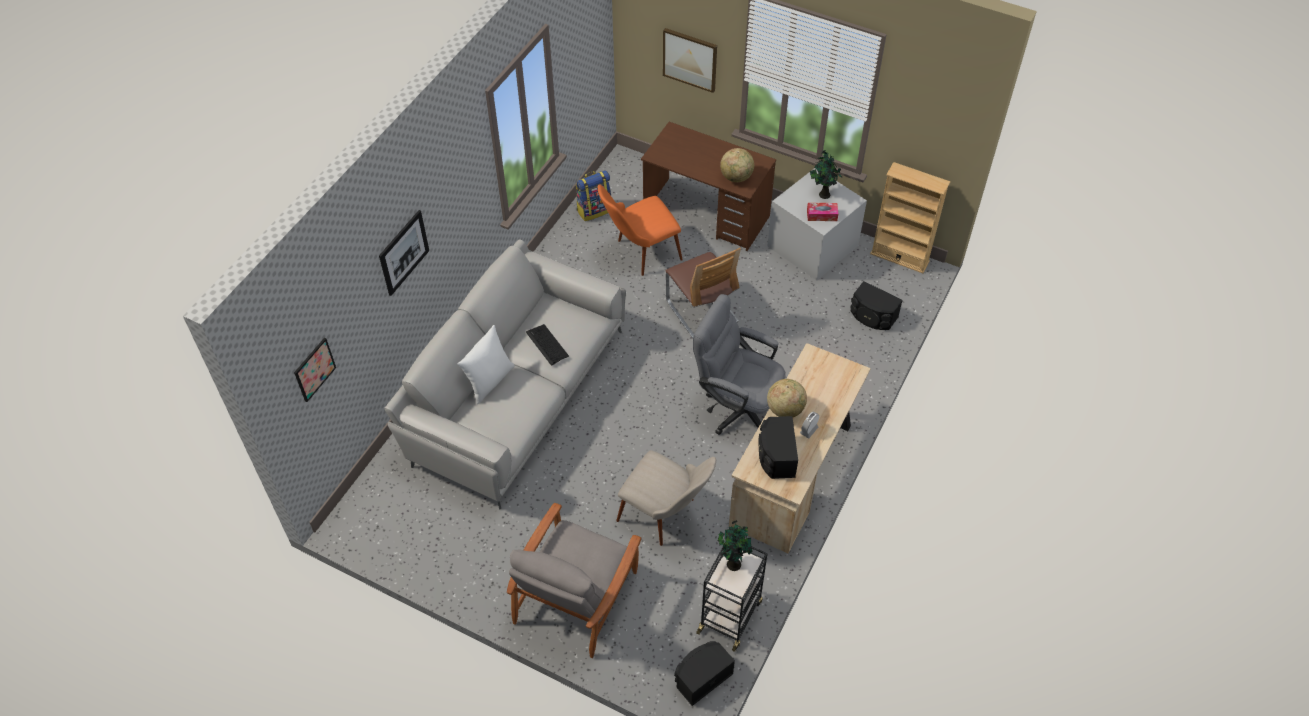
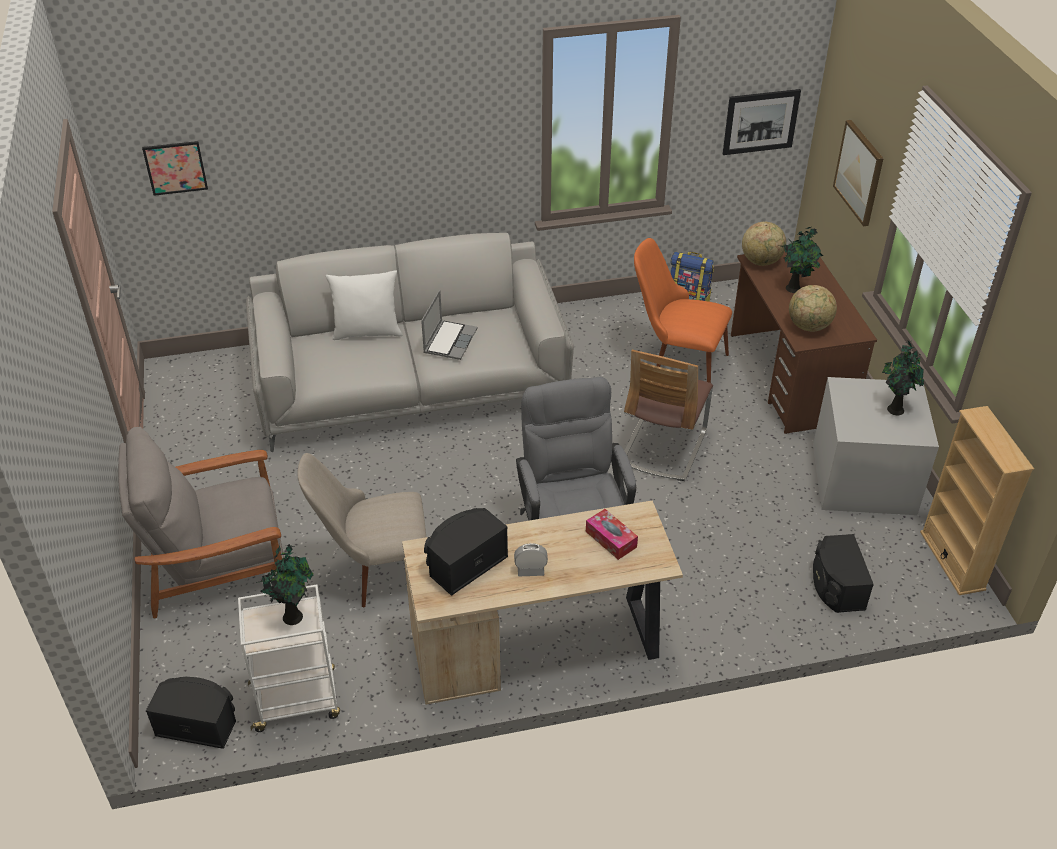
camera: 50 degrees right, 10 degrees down
(404, 252) = (351, 133): picture -> picture (760, 121)
(547, 345) = (449, 341): keyboard -> laptop
(666, 516) = (377, 573): beige chair -> beige chair turned 90 degrees clockwise
(698, 157) = (795, 288): none -> potted plant
(730, 615) = (297, 700): black cart -> white cart
(785, 409) = (538, 534): globe -> globe (761, 261)
(822, 215) = (863, 424): tissue box -> tissue box (611, 539)

